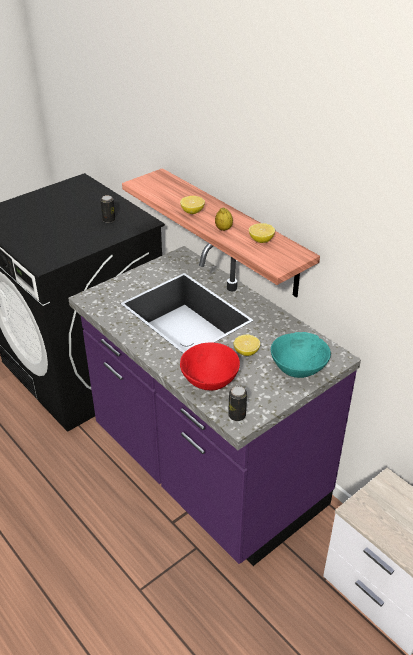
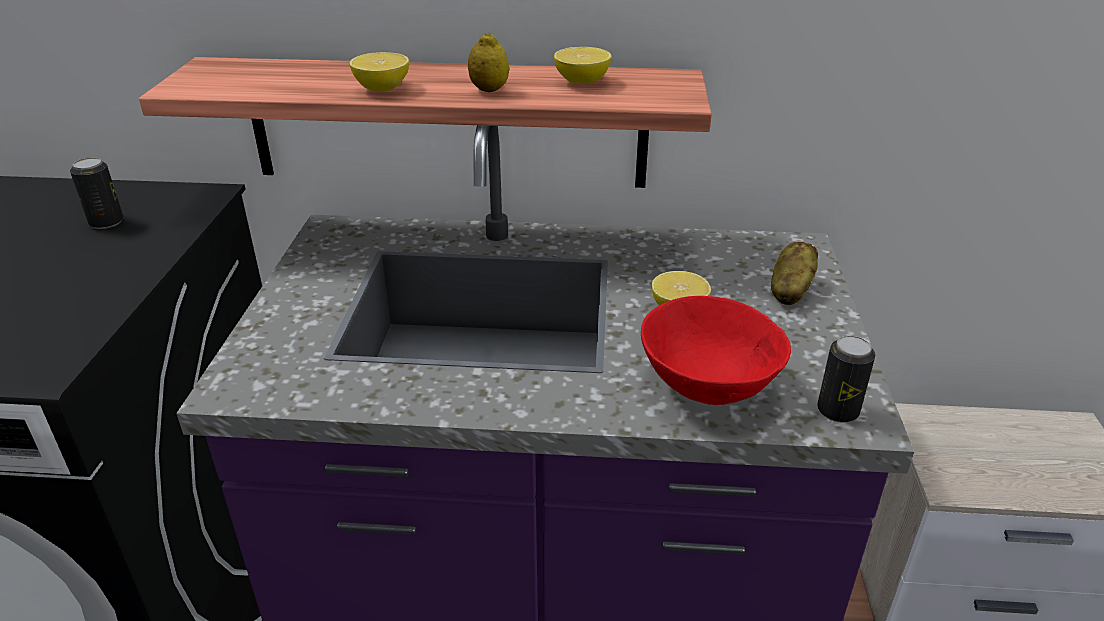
camera: 45 degrees left, 5 degrees down
(298, 371) = (789, 291): turquoise bowl -> potato

